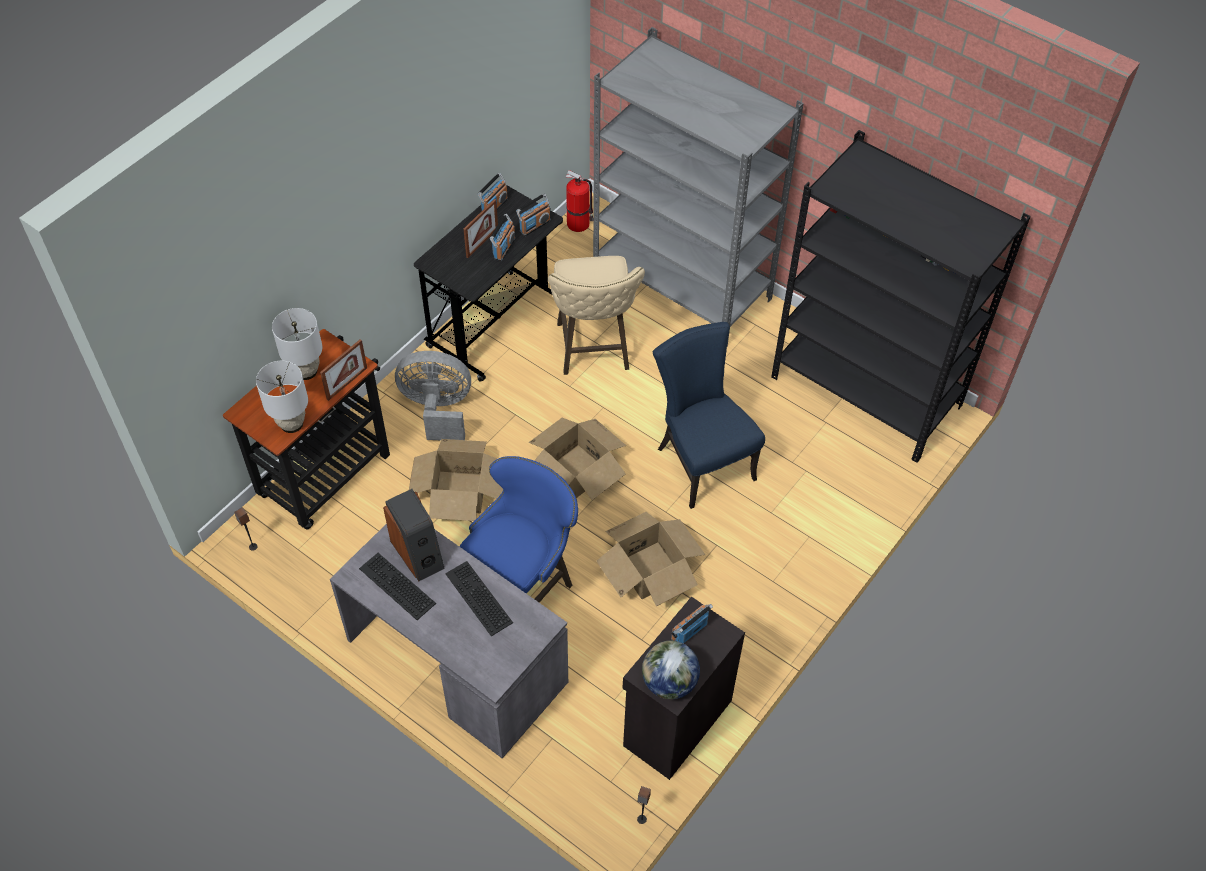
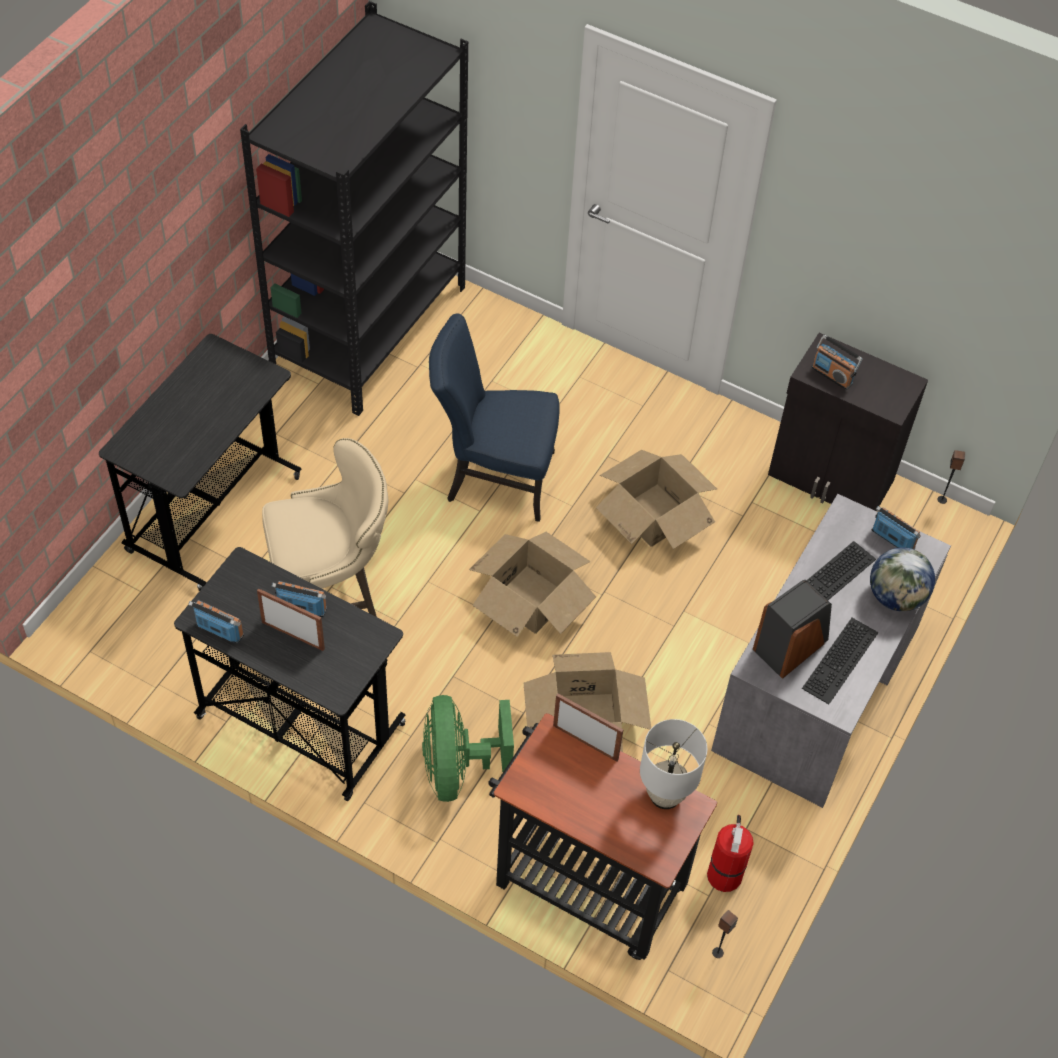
camera: 100 degrees left, 0 degrees up
(306, 371) = (574, 797): white table lamp -> none
(438, 410) = (458, 768): grey fan -> green fan
(524, 588) = (706, 634): blue stool -> none
(534, 225) = (255, 577): radio -> radio (892, 540)
(579, 224) = (99, 641): fire extinguisher -> fire extinguisher (724, 873)
(669, 683) = (895, 388): globe -> globe (896, 597)
(682, 286) = (214, 513): grey bookcase -> black desk
(701, 460) = (493, 476): blue chair -> blue chair turned 45 degrees clockwise

